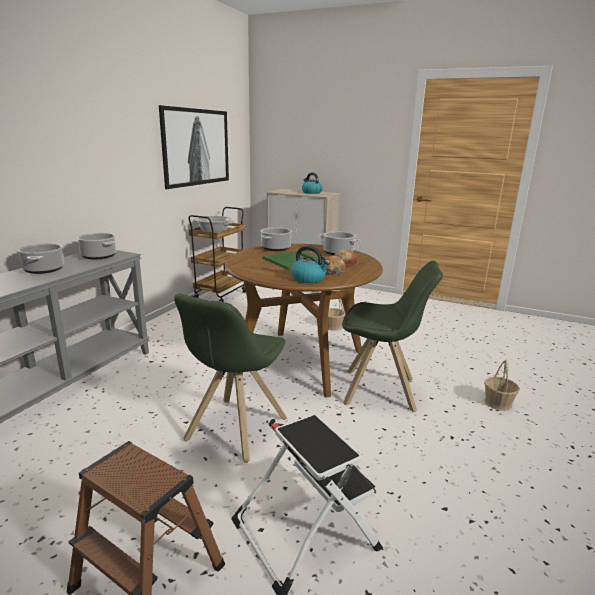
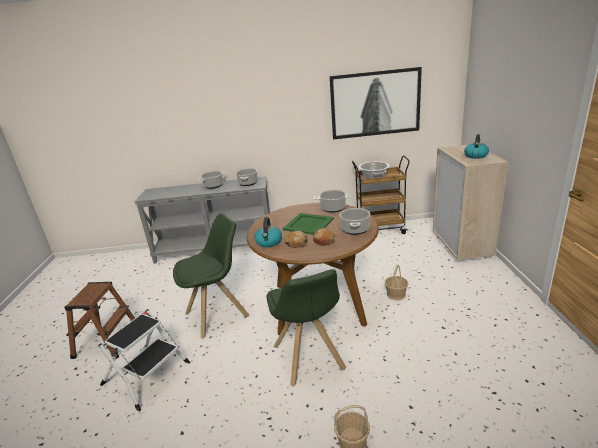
camera: 65 degrees right, 5 degrees up
(235, 428) = (217, 315): green chair -> green chair turned 150 degrees clockwise

